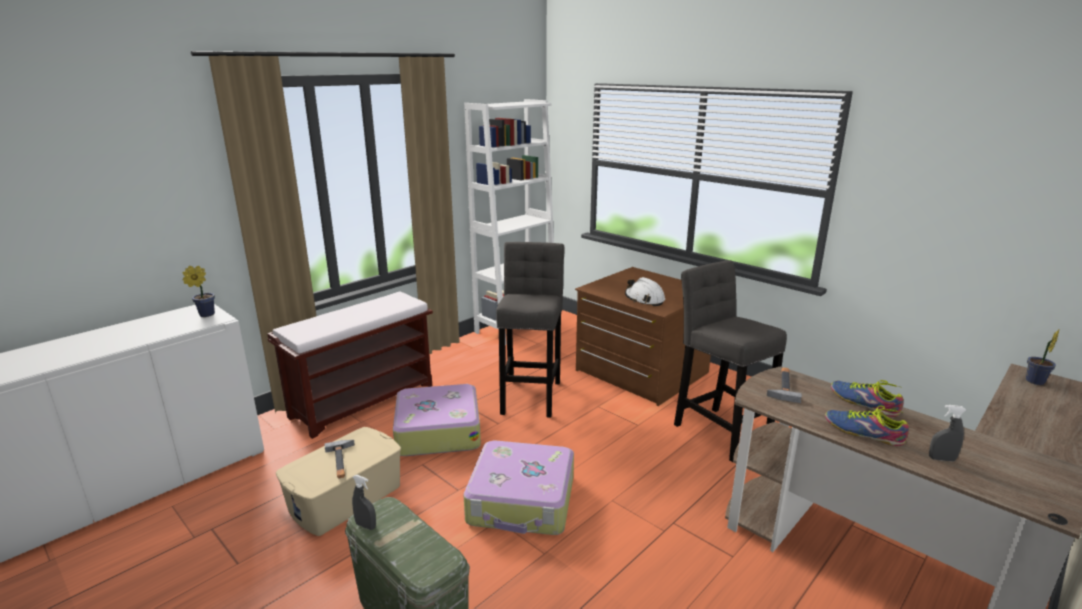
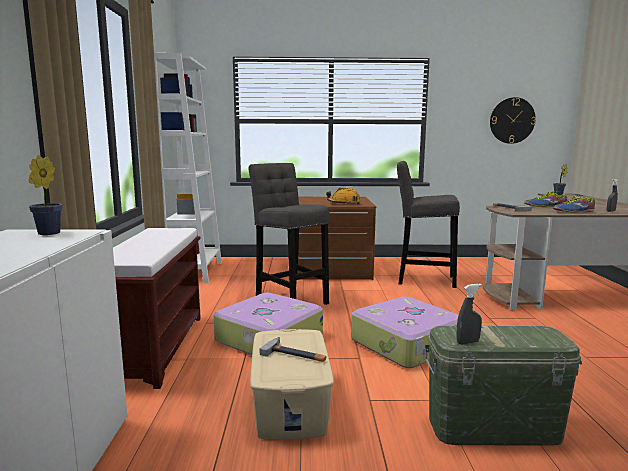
camera: 45 degrees left, 10 degrees down
(644, 299) = (344, 203): white hard hat -> orange hard hat
(1004, 215) = (512, 120): none -> wall clock

